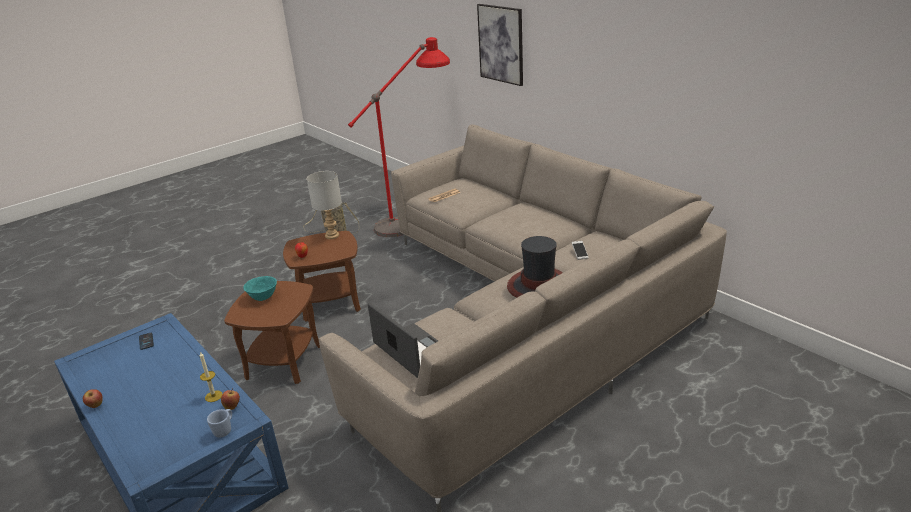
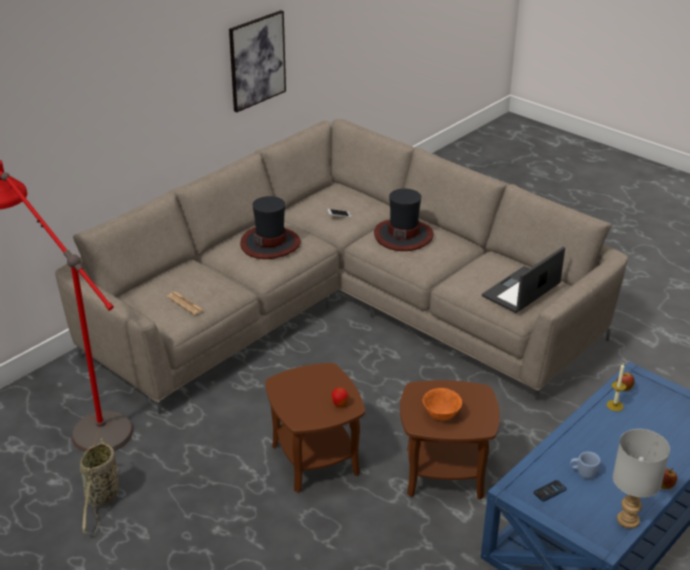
camera: 100 degrees left, 5 degrees up
(225, 430) = (652, 384): blue mug -> blue mug (583, 473)
(263, 297) = (441, 416): turquoise bowl -> orange bowl
(331, 236) = (281, 391): grey table lamp -> grey table lamp (628, 521)
(501, 44) = (77, 112): picture -> picture (257, 60)
(528, 222) = (270, 243): none -> hat

